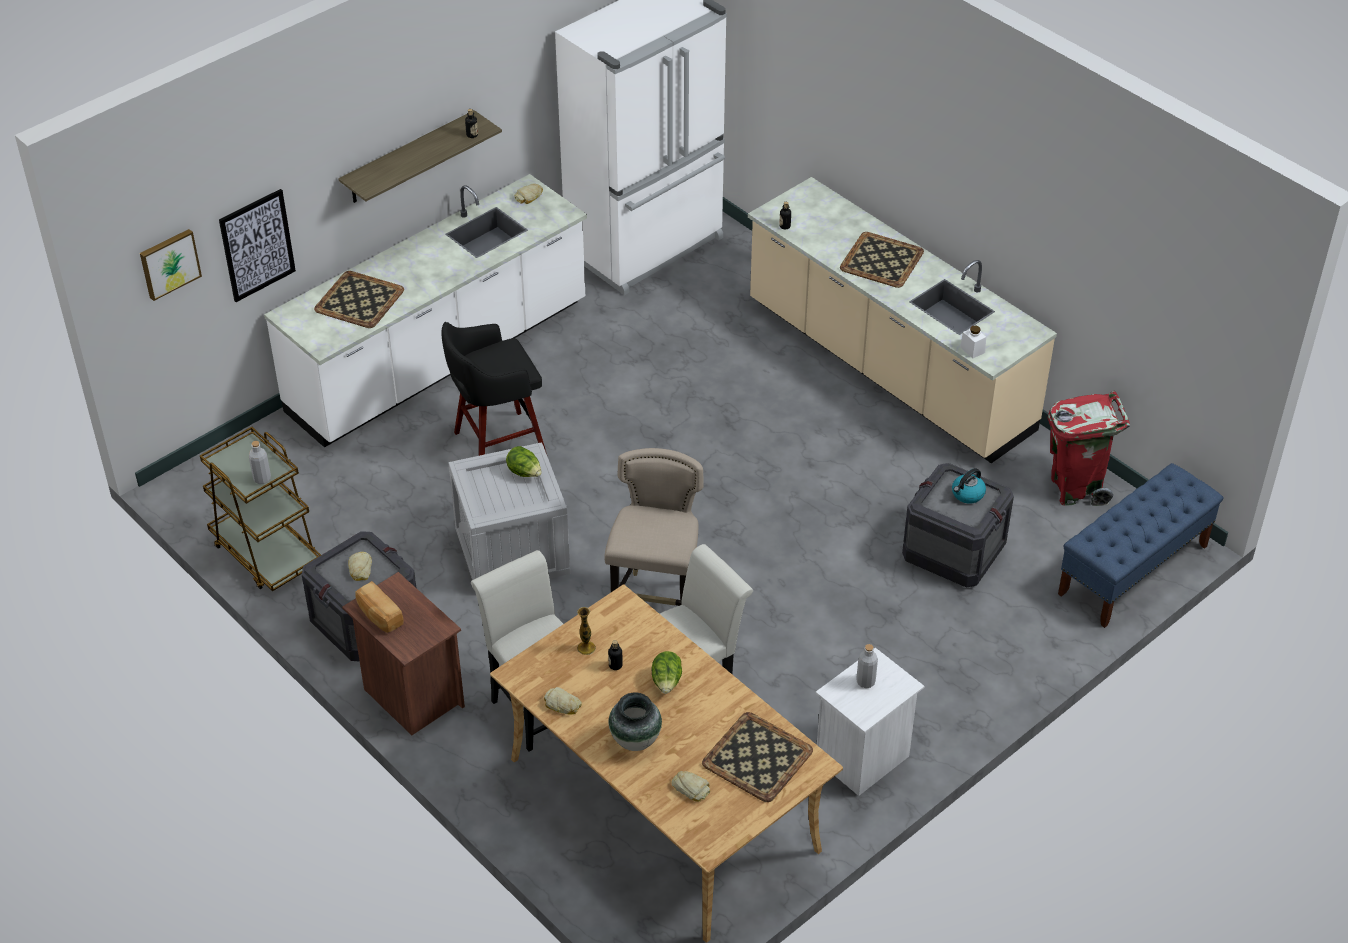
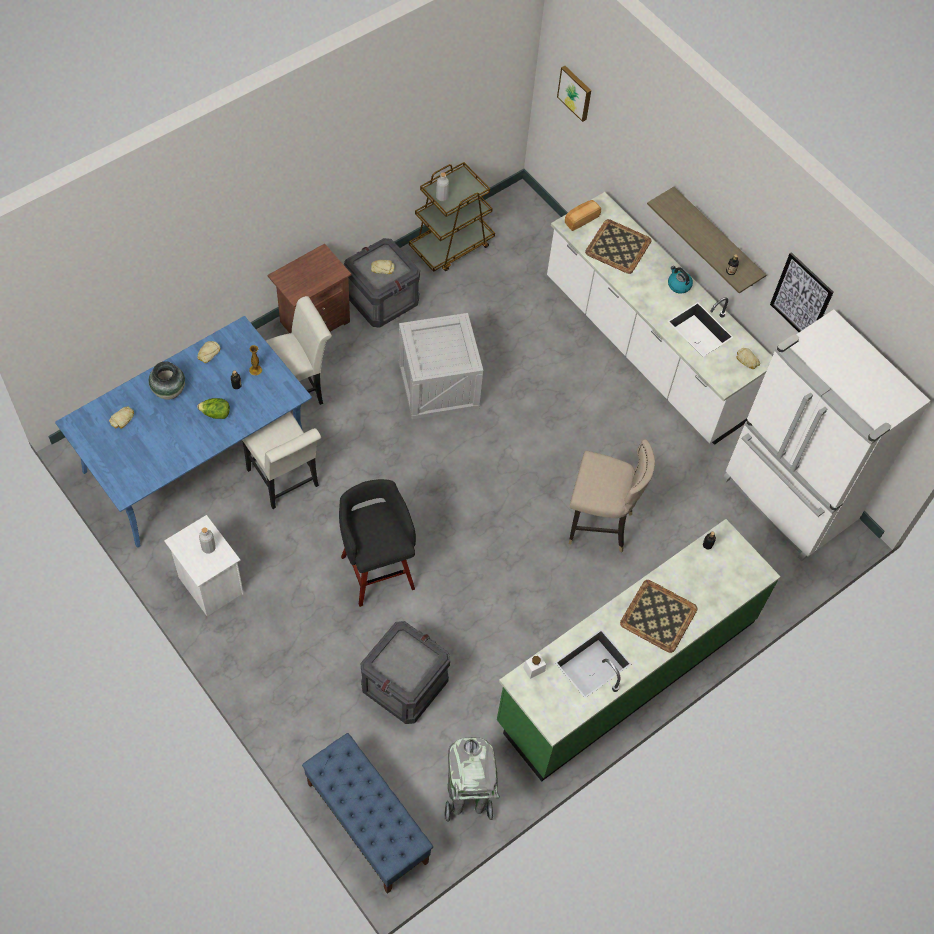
camera: 90 degrees right, 15 degrees up
(257, 245) = (619, 153): picture -> picture (801, 297)
(379, 616) = (312, 262): bread -> bread (581, 219)
(496, 445) = (549, 381): black stool -> black stool (377, 570)
(524, 473) = (454, 359): lettuce -> none
(656, 605) = (374, 470): beige stool -> beige stool (599, 525)
(664, 804) = (195, 459): beige dining table -> blue dining table
(756, 757) = (139, 459): tray -> none
(888, 368) = (626, 670): beige counter -> green counter
(967, 494) = (410, 667): kettle -> kettle (678, 285)
(1075, 488) = (467, 797): red trash can -> grey trash can

